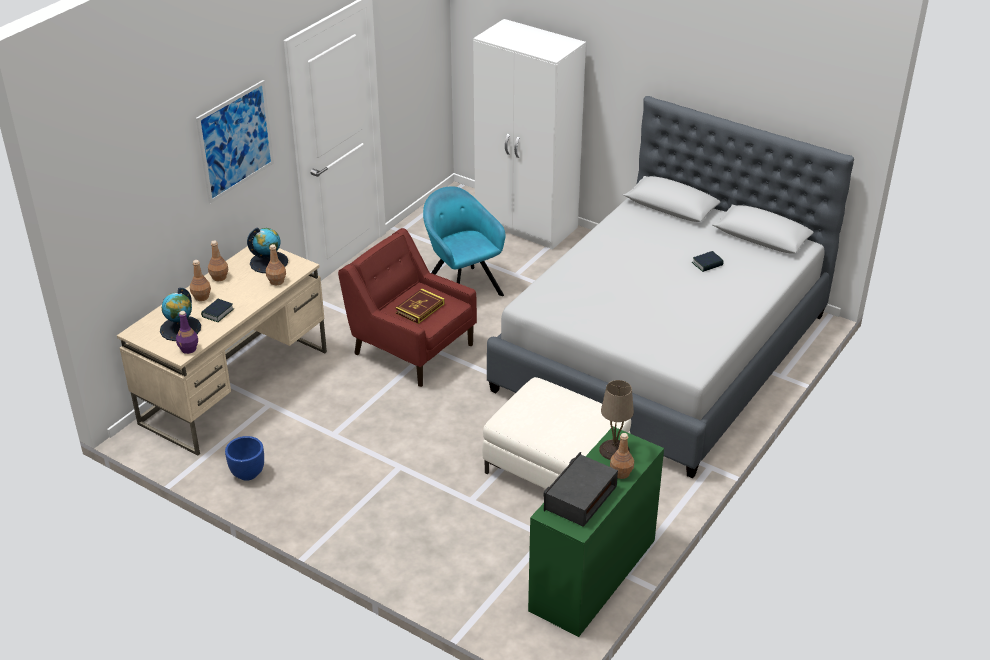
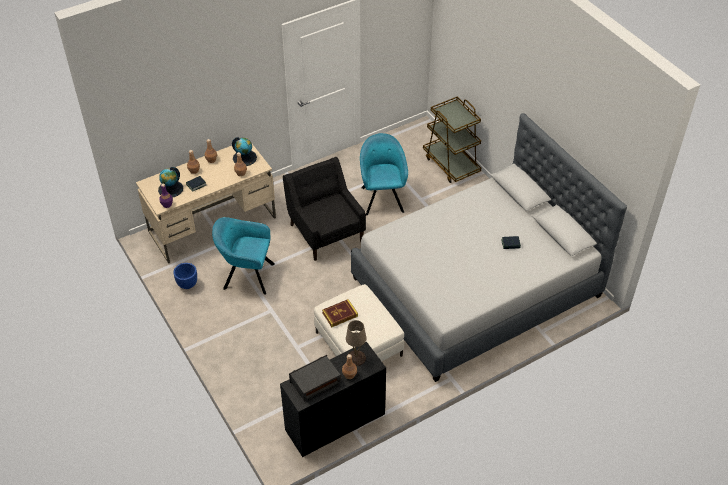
camera: 25 degrees right, 10 degrees up
(235, 141) = (236, 81): picture -> none
(332, 435) = (246, 275): none -> turquoise armchair
(412, 348) = (326, 232): red armchair -> black armchair
(420, 308) = (327, 213): book -> book (340, 314)
(526, 225) = (451, 164): white wardrobe -> brown cart
(593, 575) = (335, 422): green desk -> black desk

